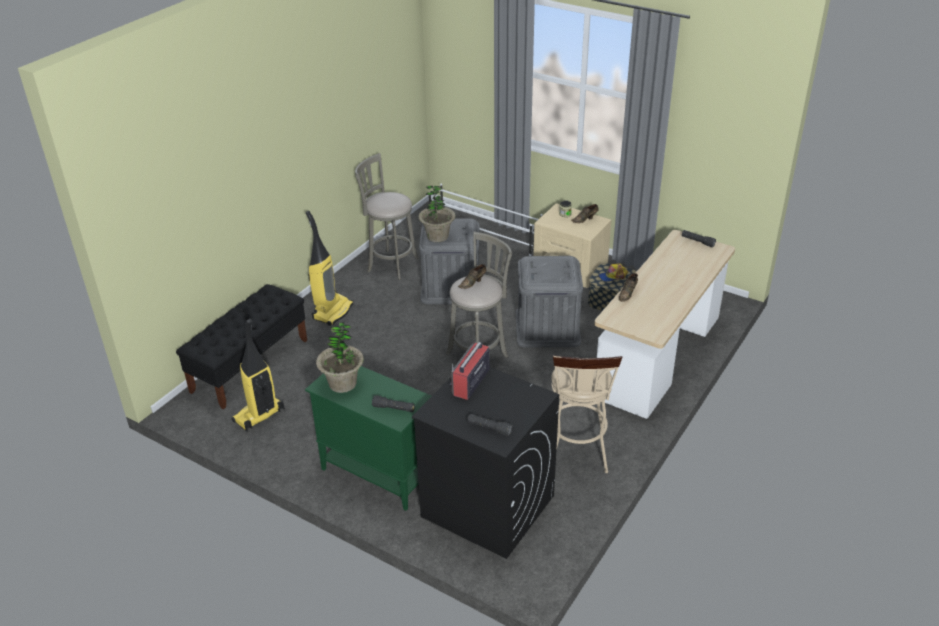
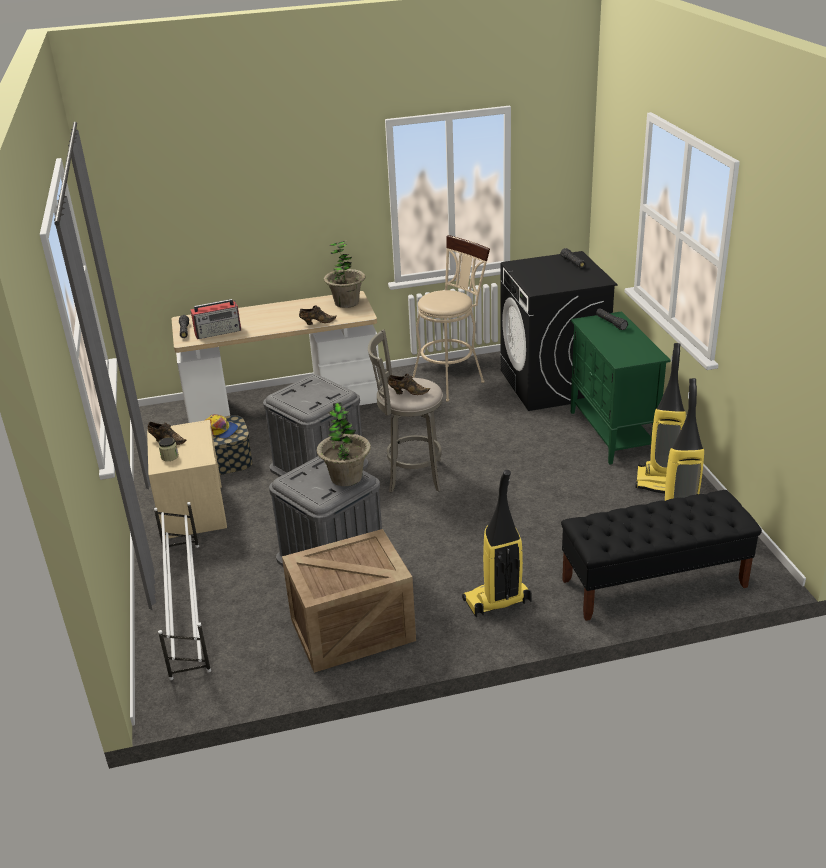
camera: 135 degrees left, 5 degrees down
(297, 445) = (663, 482): none -> vacuum cleaner
(342, 384) = (634, 350): potted plant -> potted plant (346, 302)
(390, 264) = (351, 631): grey stool -> crate
(470, 382) = (550, 284): radio -> radio (218, 332)

